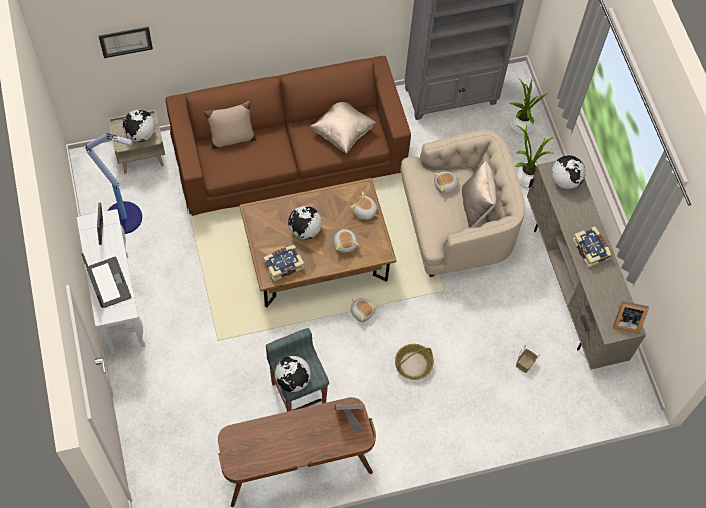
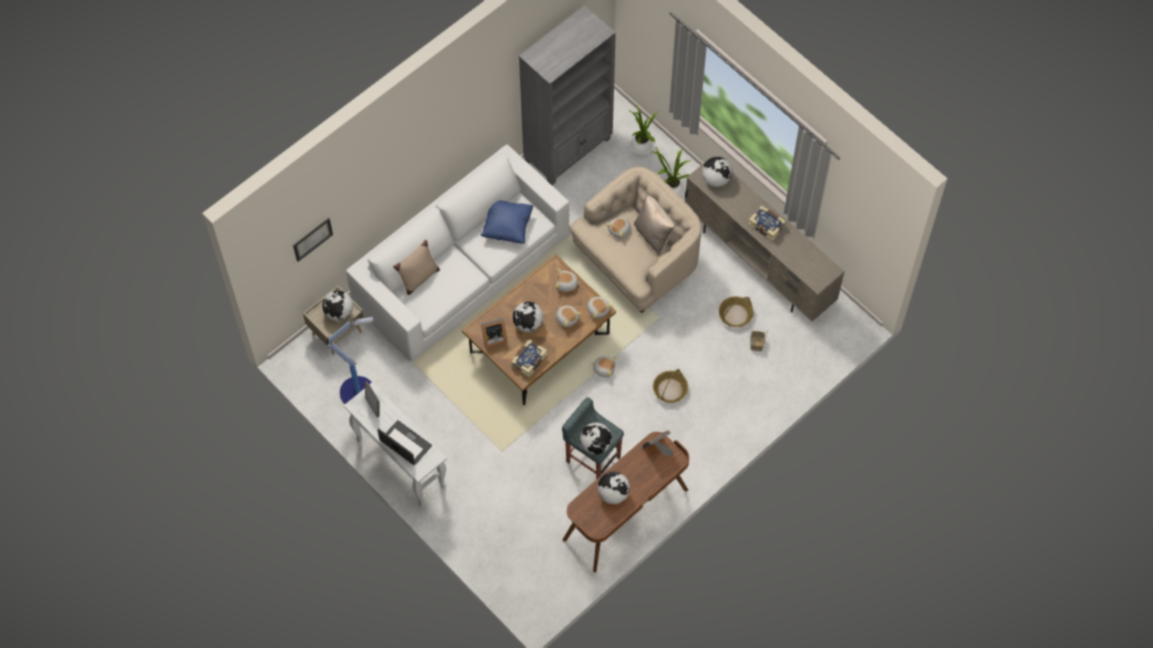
camera: 25 degrees left, 0 degrees up
(276, 439) = (613, 494): none -> globe
(288, 152) = (461, 267): brown sofa -> white sofa
(342, 132) = (507, 227): beige pillow -> blue pillow
(380, 250) = (598, 309): none -> plush toy
(520, 324) = (735, 314): none -> basket
(625, 321) = (823, 268): picture frame -> picture frame (493, 337)

